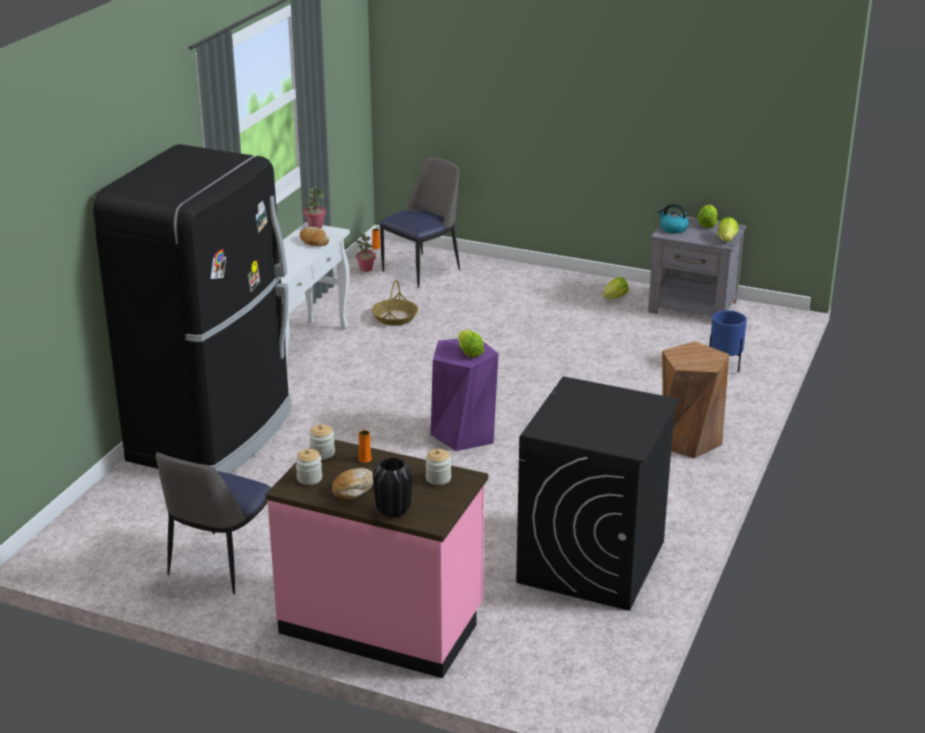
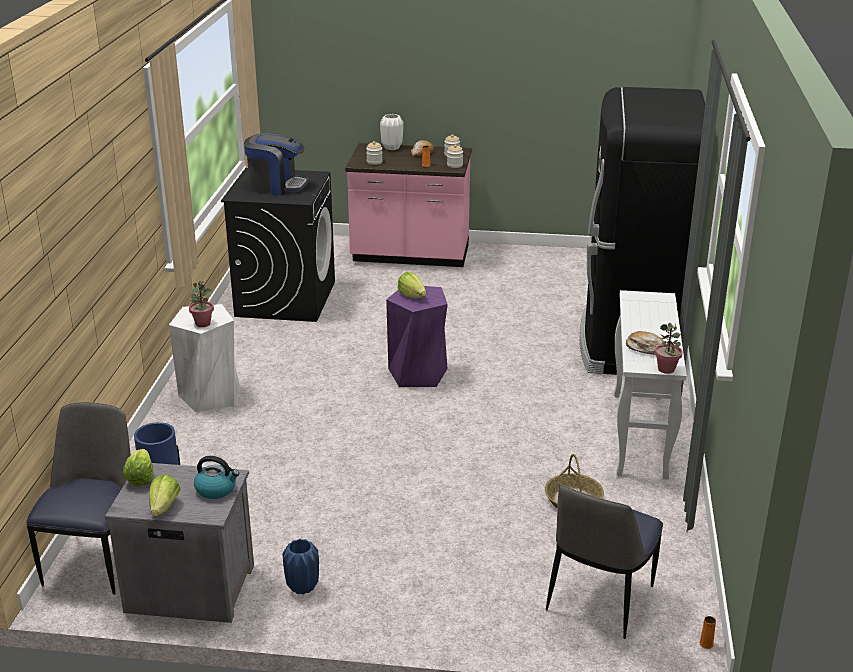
camera: 165 degrees right, 0 degrees up
(220, 565) = (534, 268): chair -> chair (97, 560)
(366, 269) = (679, 587): potted plant -> potted plant (203, 323)
(393, 511) = (392, 148): black vase -> white vase
(601, 415) = (276, 186): none -> coffee machine
(615, 298) = (302, 587): lettuce -> blue vase
(688, 440) = (210, 395): brown stool -> white stool

